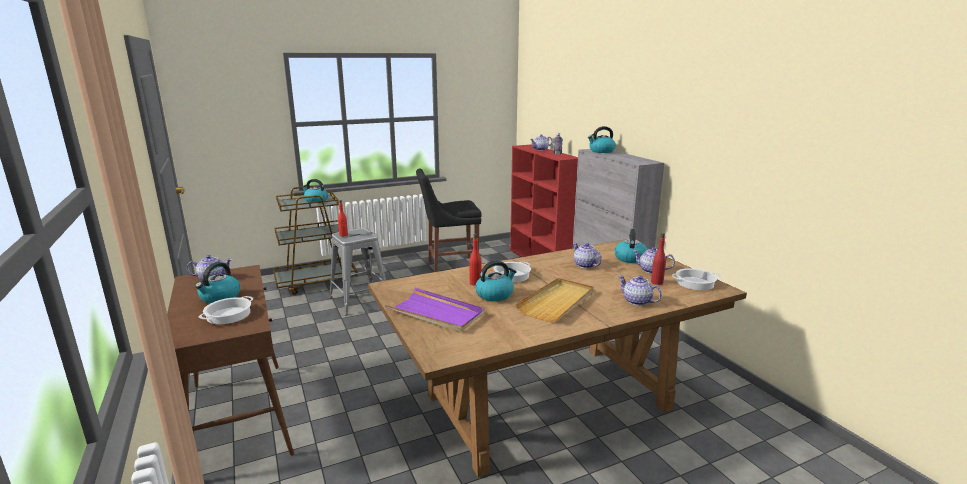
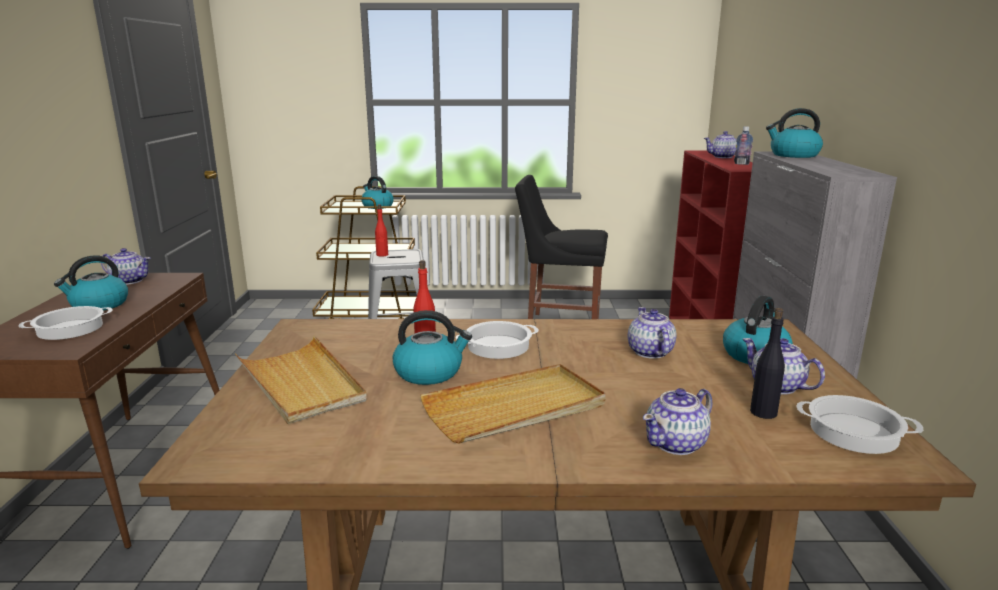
camera: 25 degrees right, 0 degrees up
(436, 313) = (301, 383): purple tray -> beige tray
(637, 301) = (676, 443): teapot -> teapot turned 105 degrees counterclockwise
(657, 282) = (763, 412): red bottle -> black bottle

